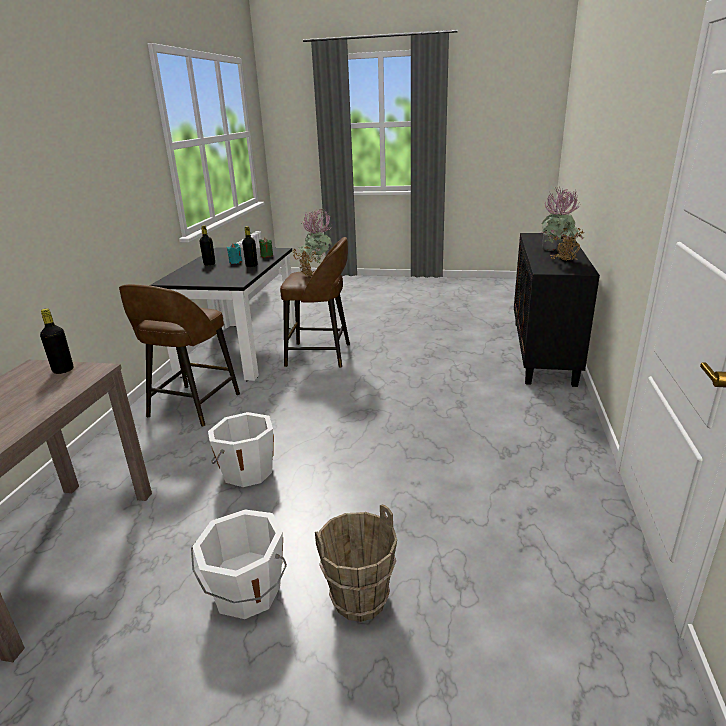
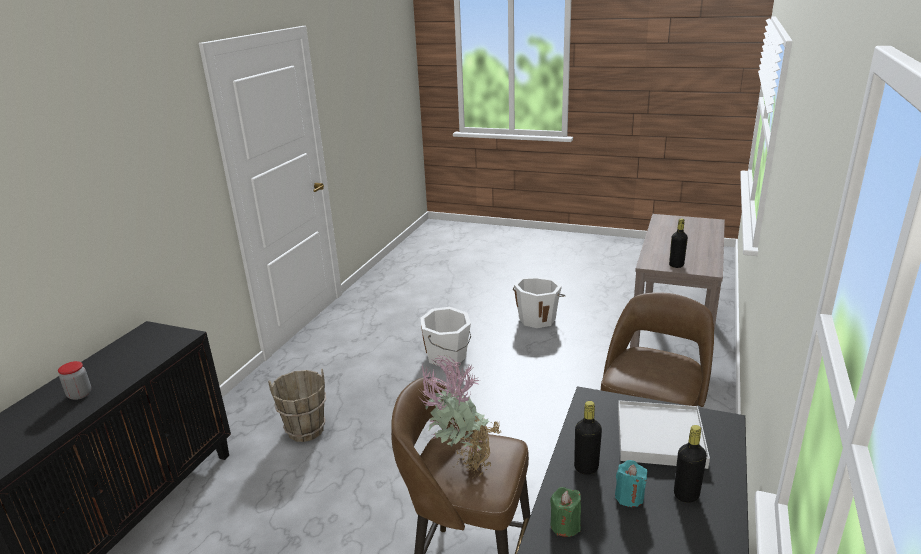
camera: 170 degrees left, 0 degrees up
(207, 275) = (659, 437): none -> white tray
(247, 471) = (553, 383): white bucket -> white bucket (447, 356)
(360, 600) = (477, 312): brown bucket -> brown bucket (305, 430)
(559, 261) = (131, 355): potted plant -> none

